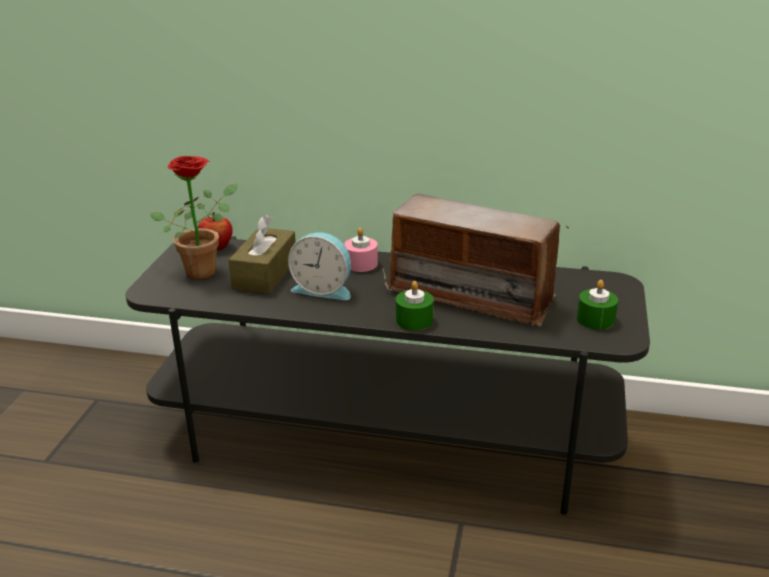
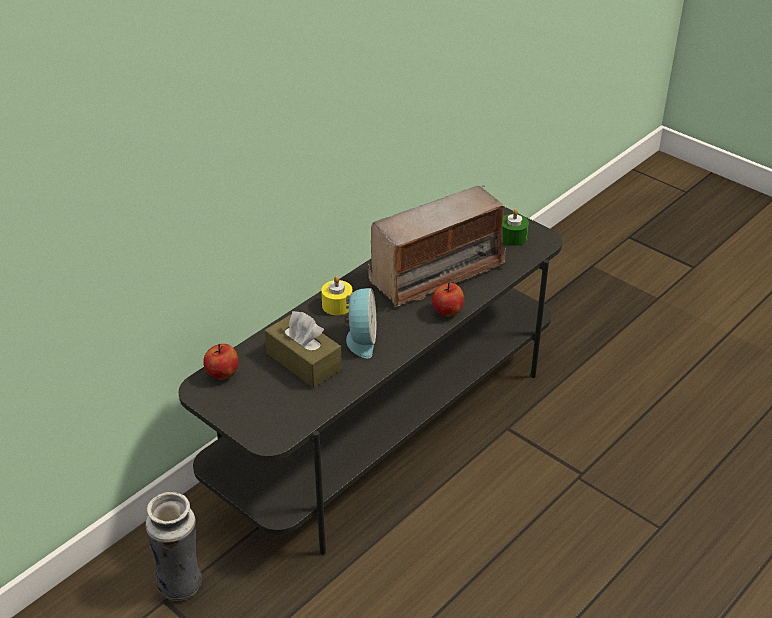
camera: 60 degrees left, 10 degrees up
(118, 400) = (181, 584): none -> vase
(205, 269) = (261, 393): potted plant -> none
(323, 289) = (360, 339): alarm clock -> alarm clock turned 45 degrees counterclockwise
(361, 264) = (337, 305): pink candle -> yellow candle
(414, 320) = (447, 312): green candle -> apple

